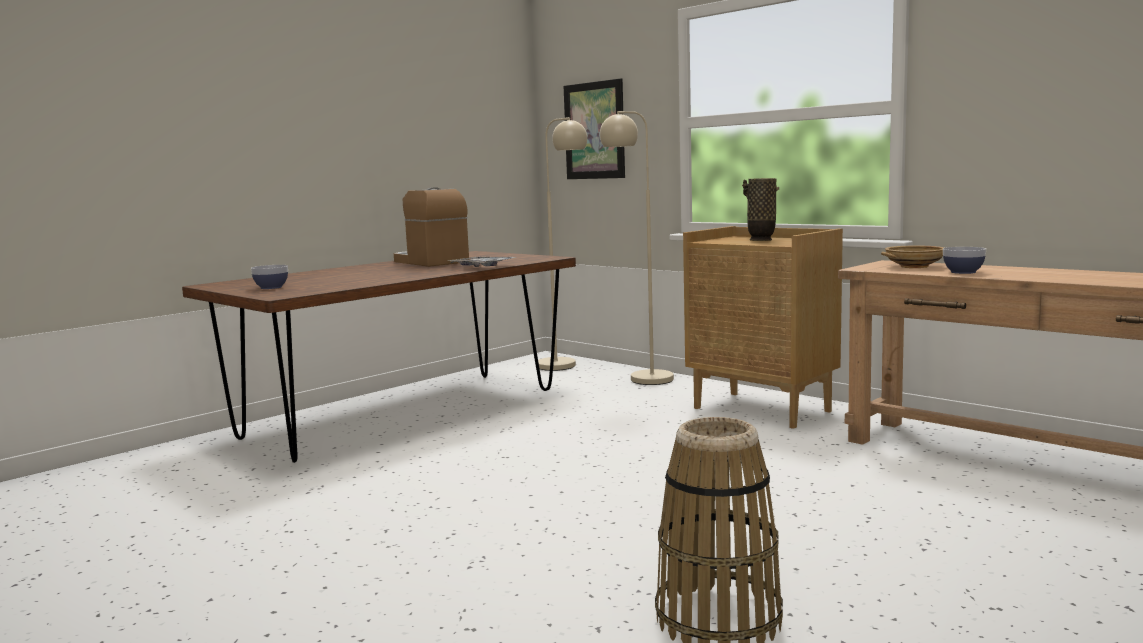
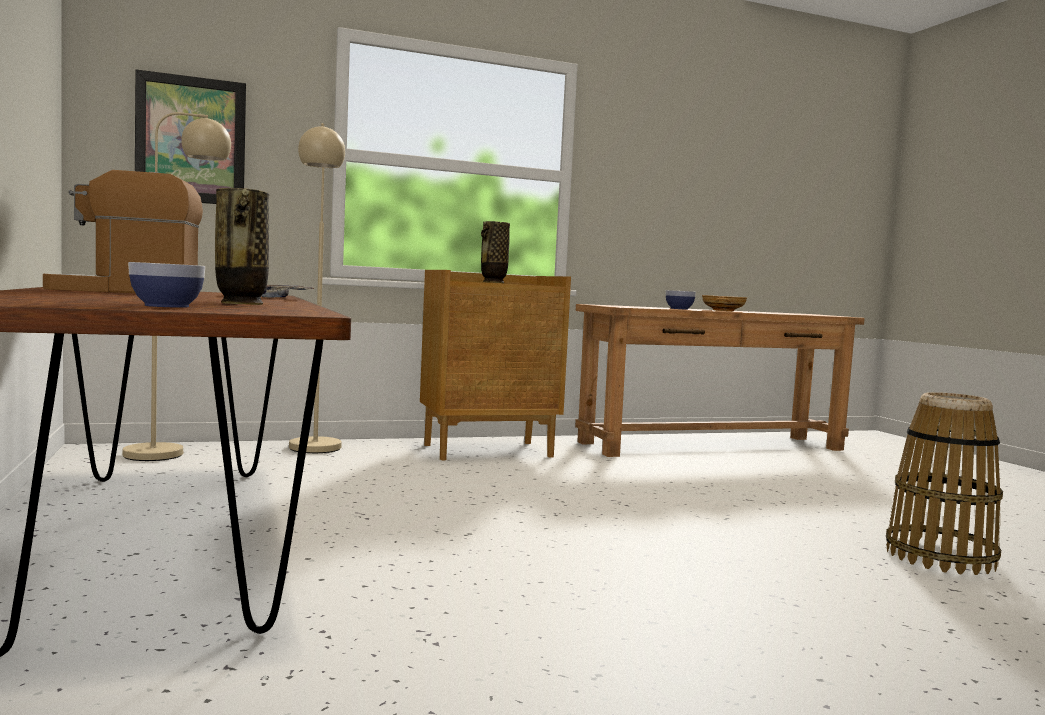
camera: 65 degrees left, 5 degrees down
(346, 282) = (241, 304): none -> vase
(914, 266) = (630, 306): beige bowl -> beige bowl (723, 310)

